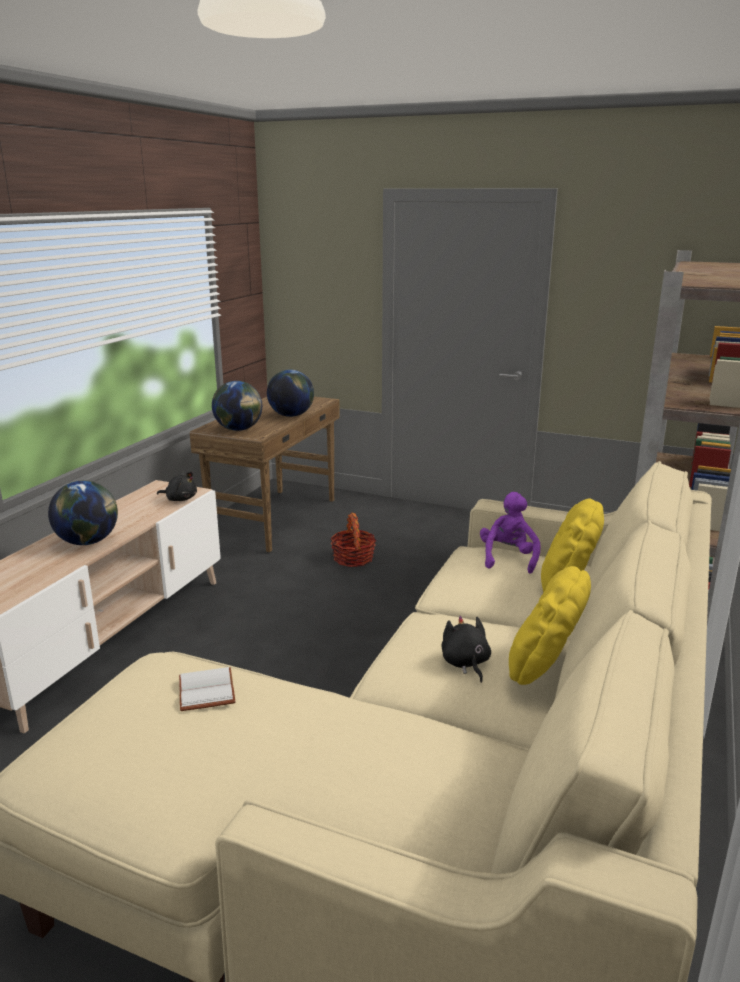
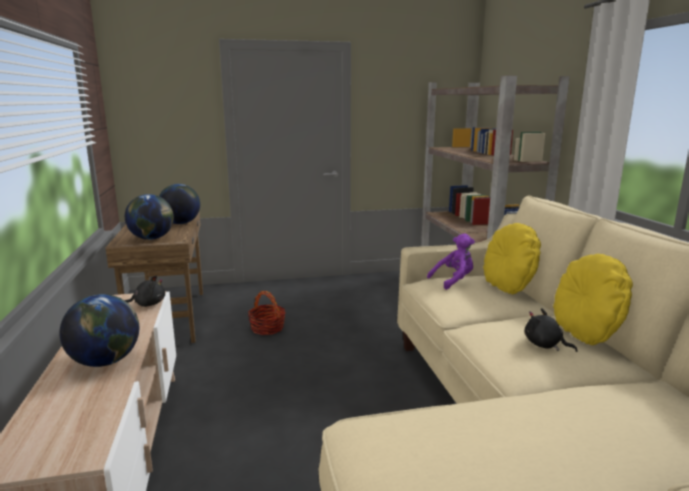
camera: 35 degrees left, 5 degrees down
(208, 691) = (447, 431): white book -> none
(508, 558) = (453, 281): purple plush toy -> purple plush toy turned 90 degrees clockwise

